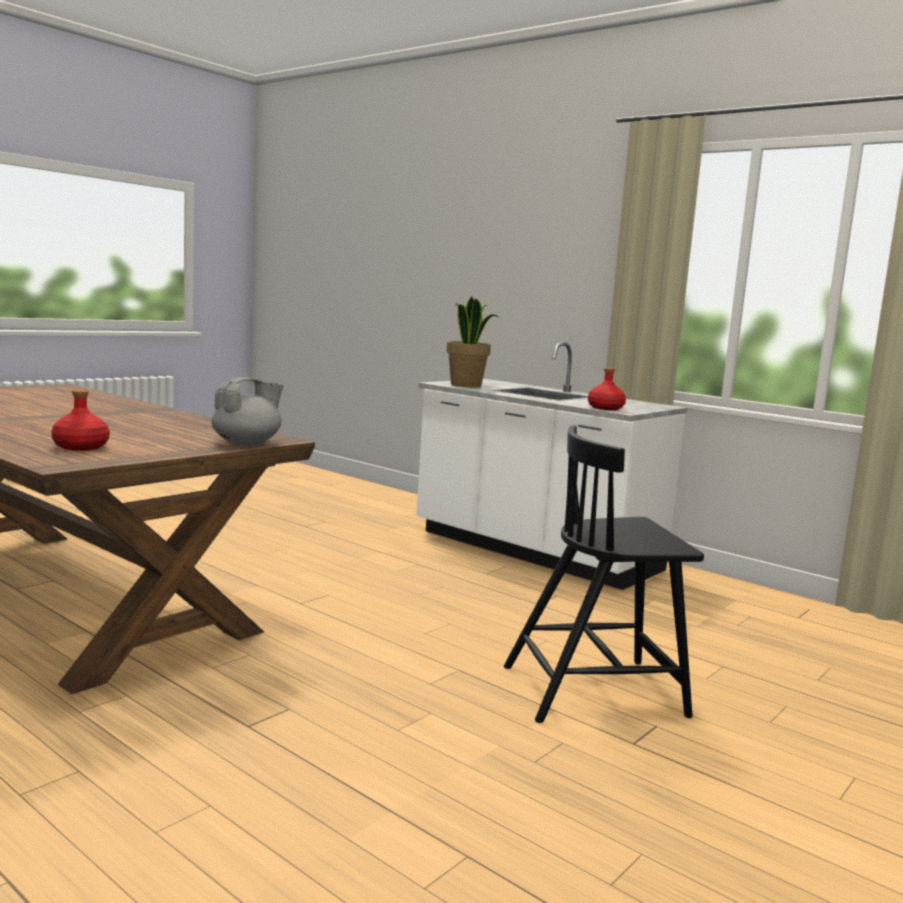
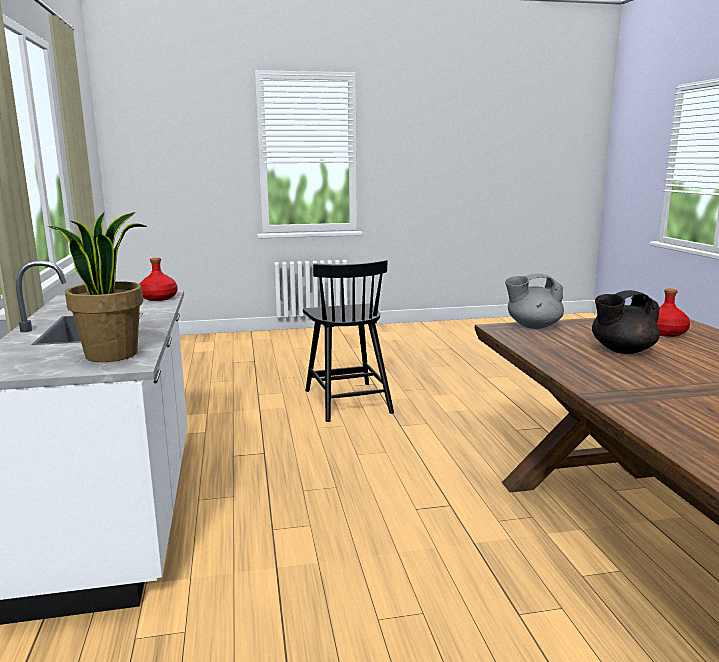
camera: 140 degrees left, 5 degrees up
(141, 430) = (621, 350): none -> black teapot
(596, 690) = (347, 401): black chair -> black chair turned 45 degrees clockwise

